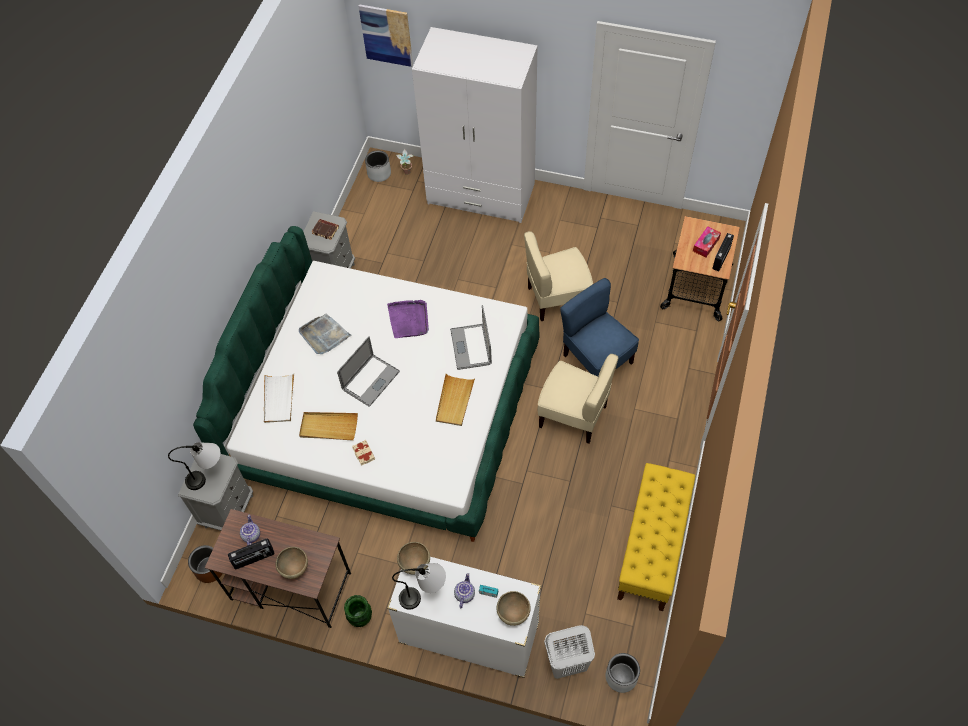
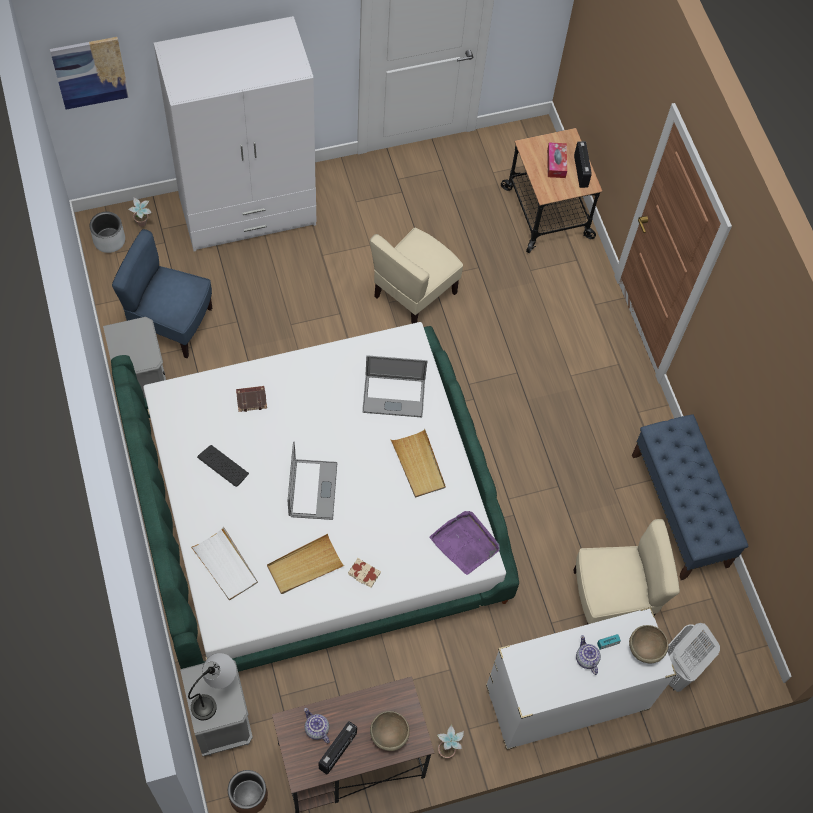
camera: 40 degrees left, 5 degrees up
(324, 335) = (223, 466): grey tray -> keyboard
(326, 230) = (136, 342): brown book -> brown book (252, 399)
(360, 618) = (448, 749): green vase -> potted plant
(409, 320) = (305, 400): purple tray -> purple tray (465, 543)
(415, 563) = (516, 657): brown bowl -> none
(425, 595) = (549, 683): table lamp -> none
(471, 346) = (393, 396): laptop -> laptop turned 45 degrees counterclockwise
(573, 415) = (516, 415): beige chair -> beige chair (611, 598)
(596, 360) = (499, 342): blue chair -> blue chair (171, 323)
(621, 677) = (733, 653): grey planter -> none
(652, 548) = (679, 510): yellow bench -> blue bench

